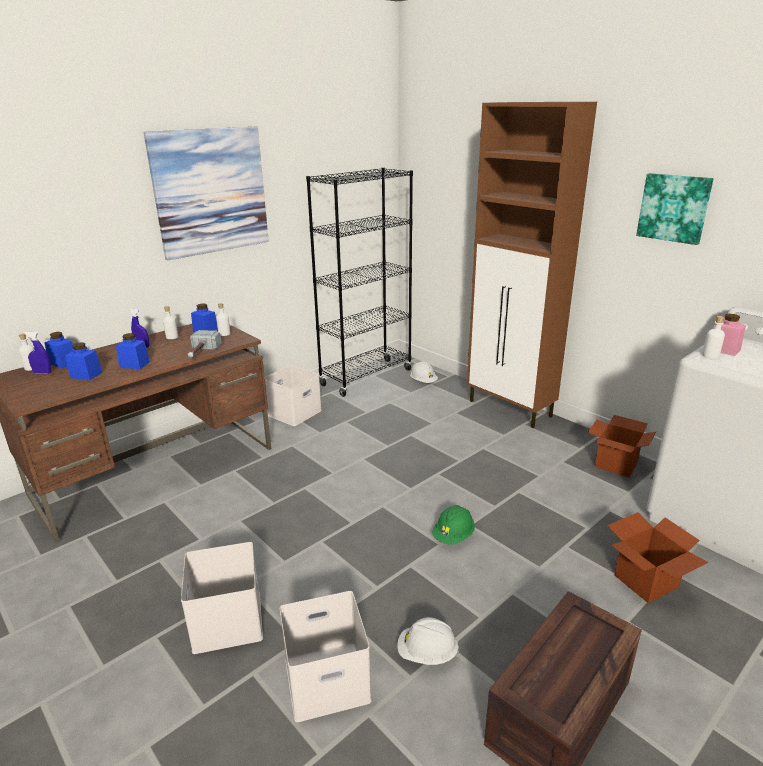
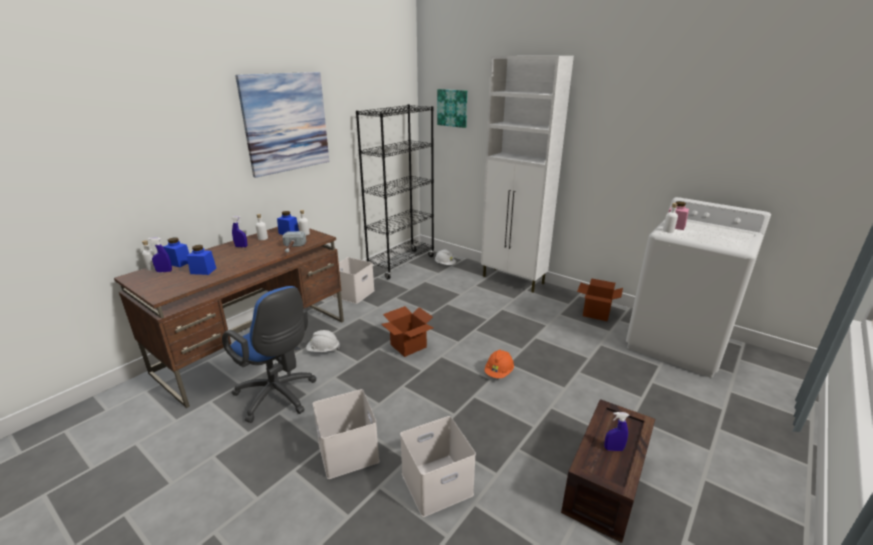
camera: 10 degrees left, 0 degrees up
(134, 364) = (241, 261): blue jar -> none
(164, 540) = (278, 397): none -> blue office chair
(427, 654) = (504, 456): white hard hat -> white hard hat (323, 350)
(453, 536) = (499, 372): green hard hat -> orange hard hat
(510, 409) = (513, 280): brown cabinet -> white cabinet
(566, 666) = (613, 449): none -> blue spray bottle
(646, 581) = (637, 389): cardboard box -> cardboard box (408, 346)
(674, 208) = (630, 130): picture -> picture (452, 108)

